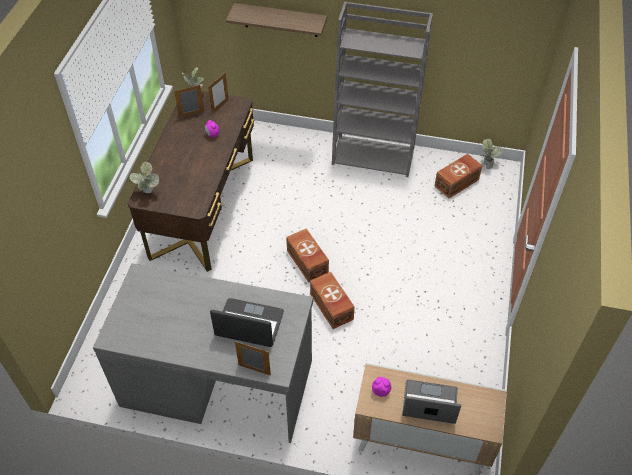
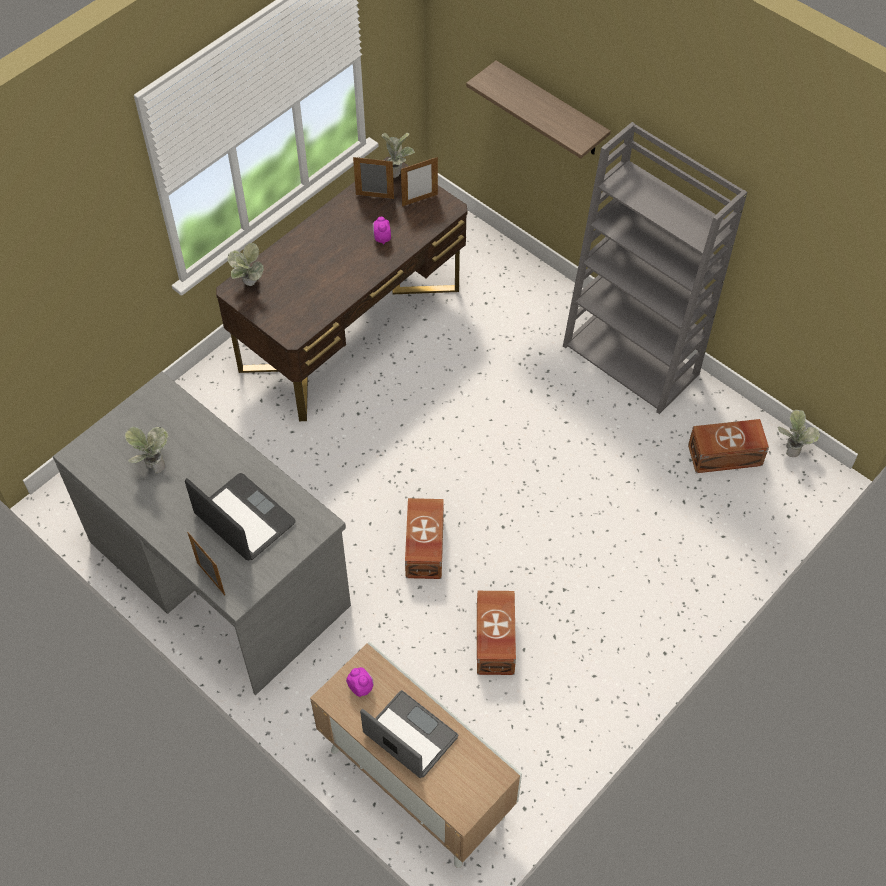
camera: 30 degrees right, 5 degrees up
(165, 320) = (152, 464): none -> potted plant
(307, 262) = (434, 471): brown storage box -> brown storage box (494, 641)

